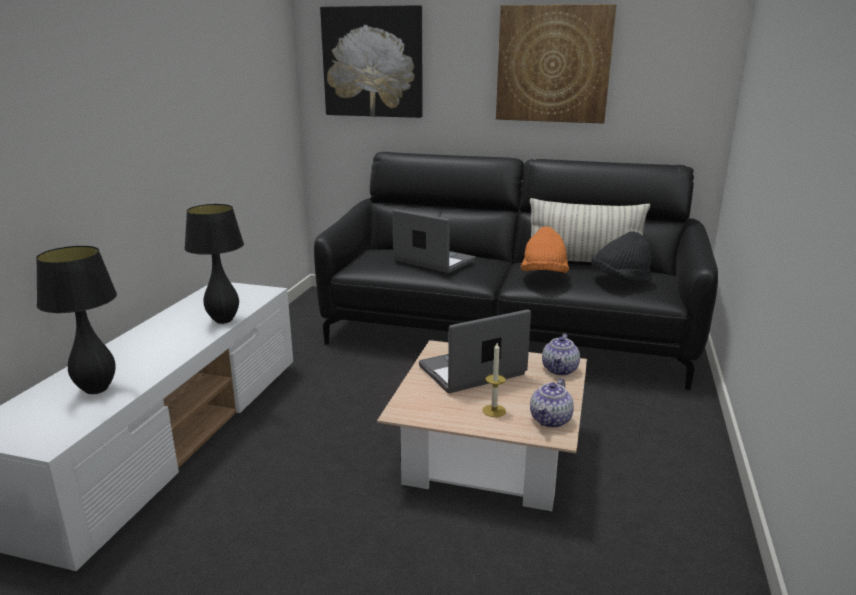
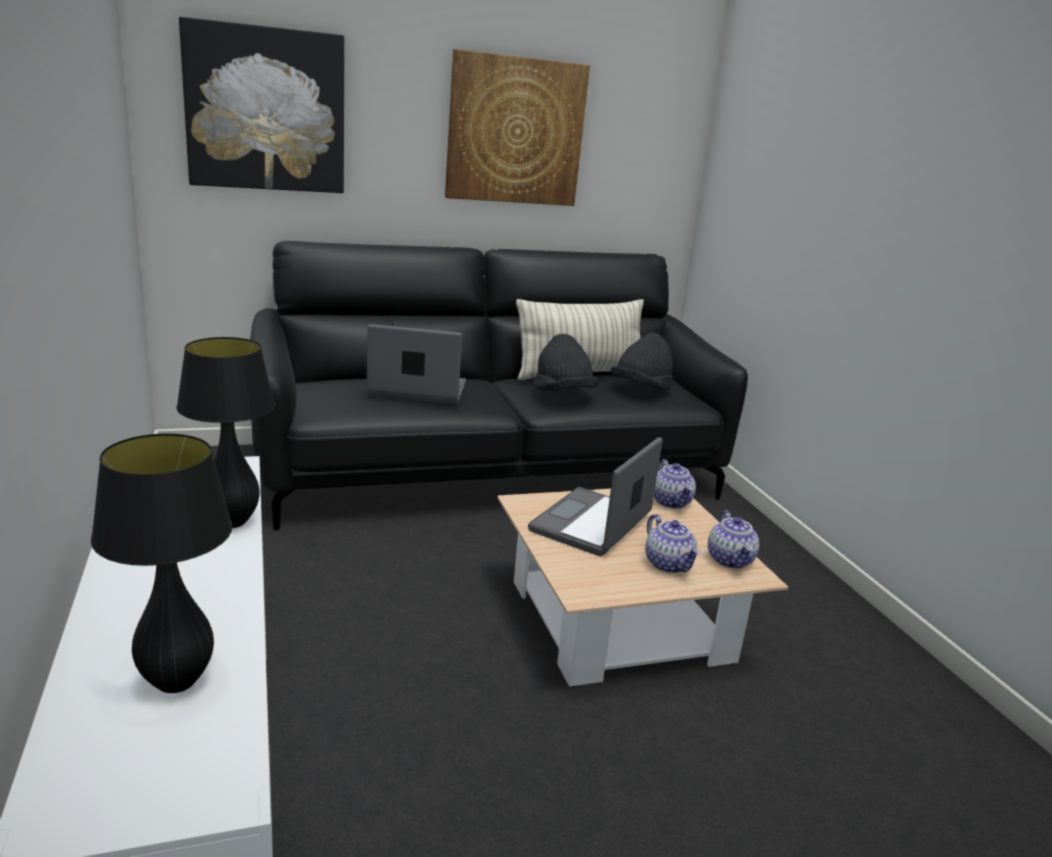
camera: 35 degrees left, 0 degrees up
(494, 411) = (669, 564): candle -> teapot
(543, 276) = (563, 394): orange hat -> black hat

